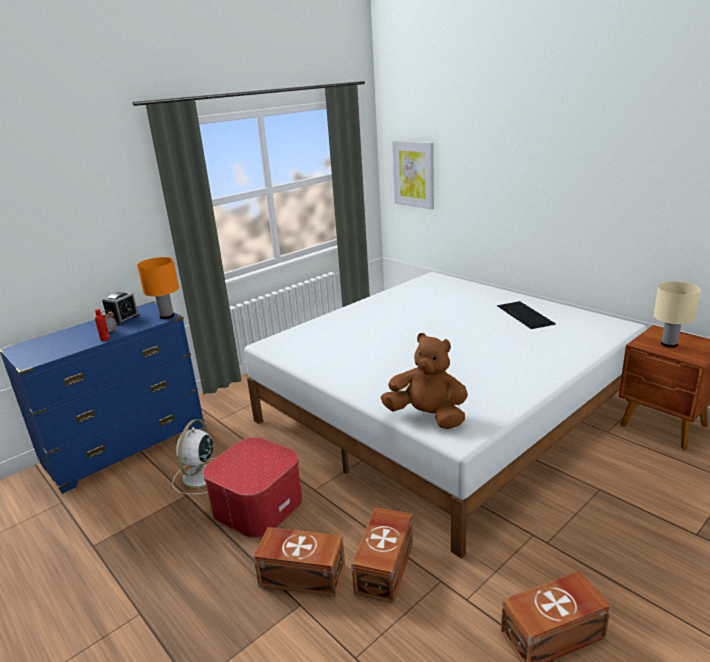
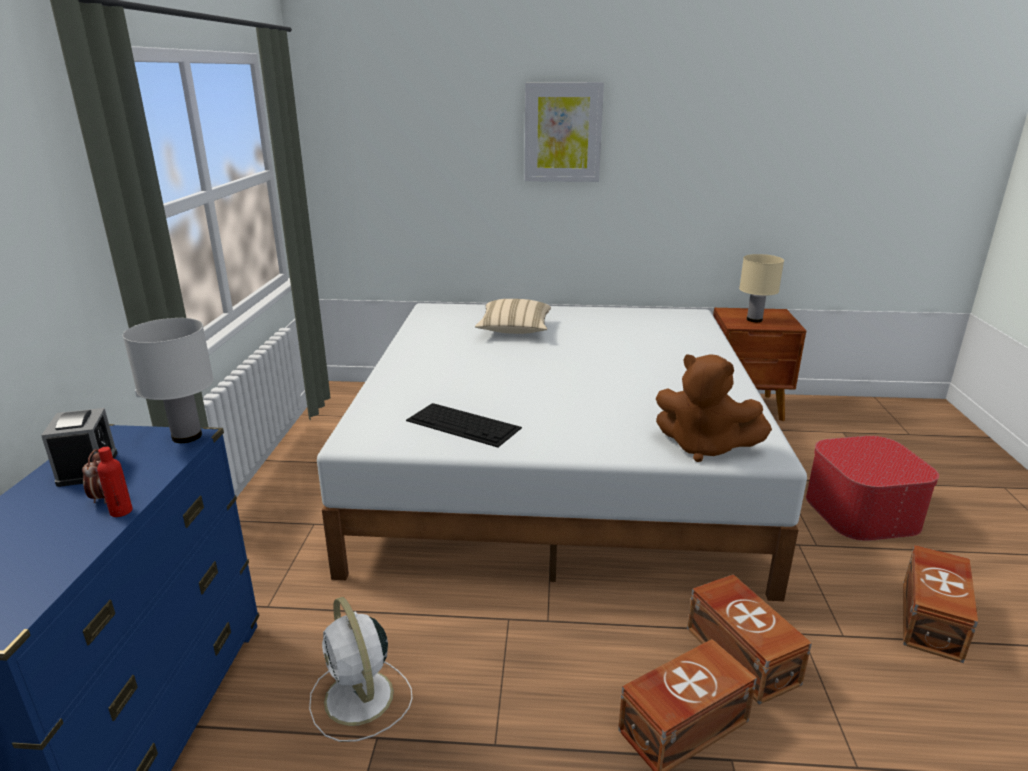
camera: 45 degrees left, 0 degrees up
(167, 316) = (188, 436): orange table lamp -> white table lamp
(257, 504) = (504, 681): ottoman -> ottoman (861, 511)
(414, 174) = (372, 170): picture -> picture (563, 132)
(427, 416) = (703, 447): brown plush toy -> brown plush toy turned 135 degrees counterclockwise
(456, 304) = (514, 330): none -> beige pillow
(525, 315) = (601, 324): keyboard -> keyboard (464, 424)

